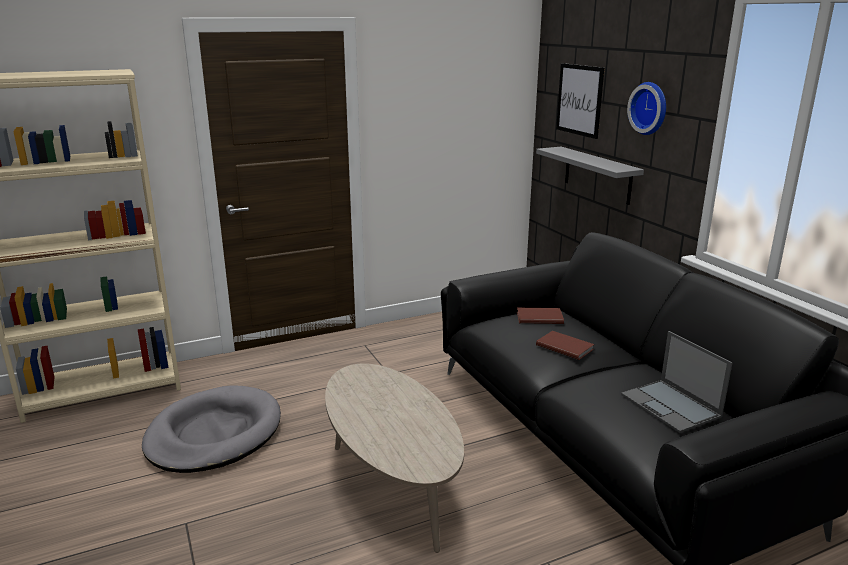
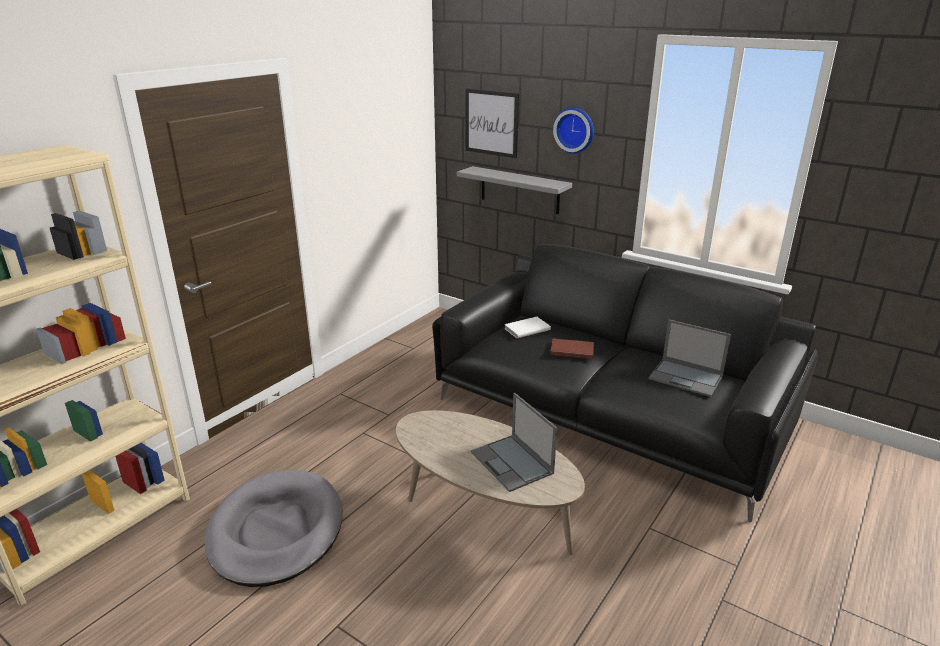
camera: 30 degrees left, 5 degrees up
(405, 431) = (512, 463): none -> laptop
(539, 317) = (526, 329): brown book -> white book

